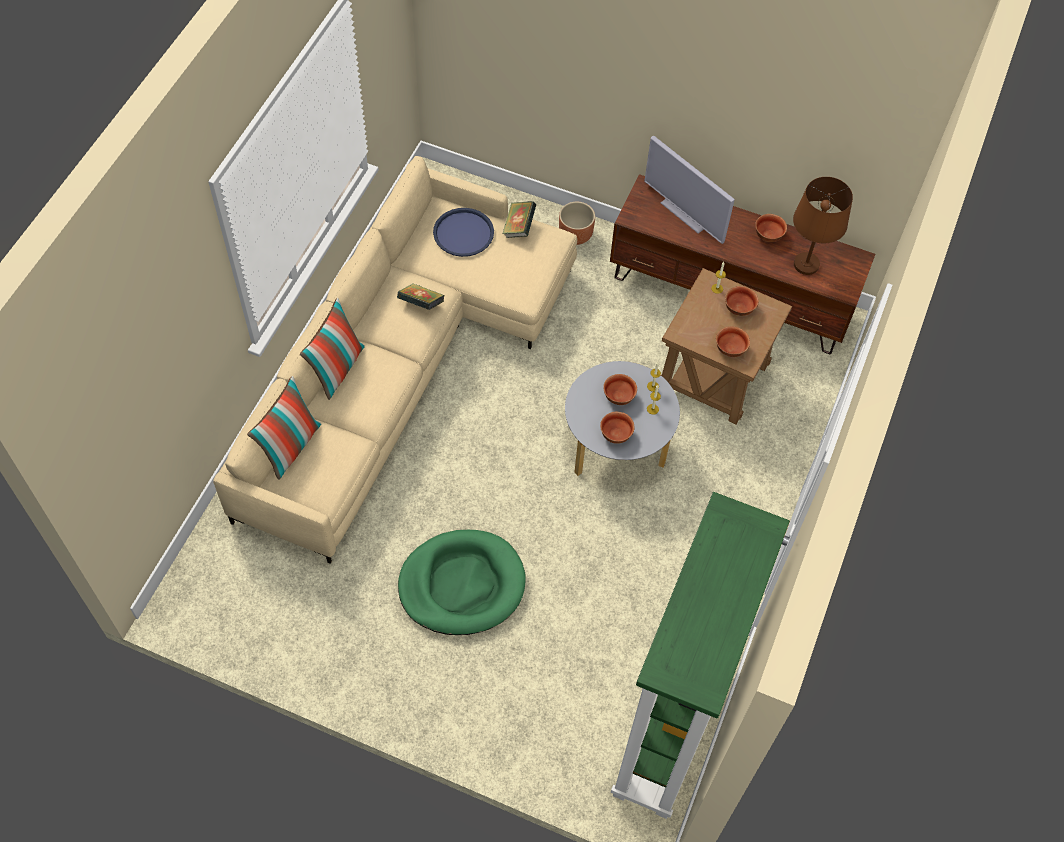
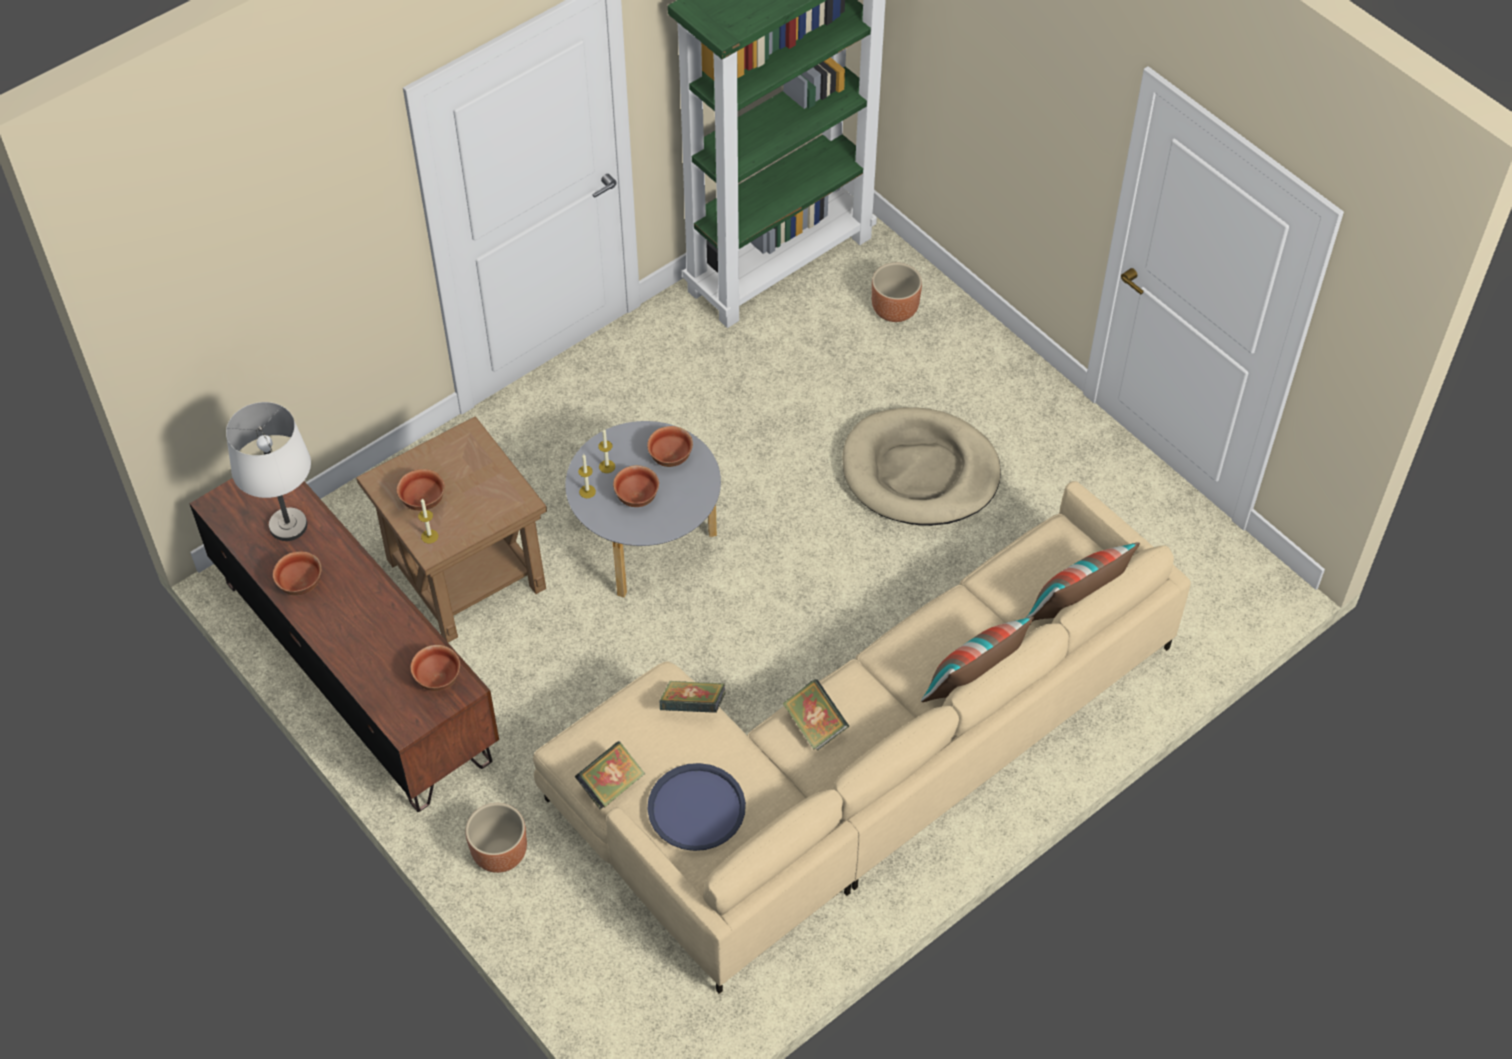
camera: 150 degrees left, 5 degrees down
(462, 585) = (920, 472): green dog bed -> beige dog bed
(500, 287) = (693, 707): none -> book
(554, 728) = (895, 309): none -> brown planter
(685, 213) = (382, 662): television -> none
(730, 349) = (475, 458): bowl -> bowl (438, 678)
(806, 264) = (287, 525): brown table lamp -> white table lamp

